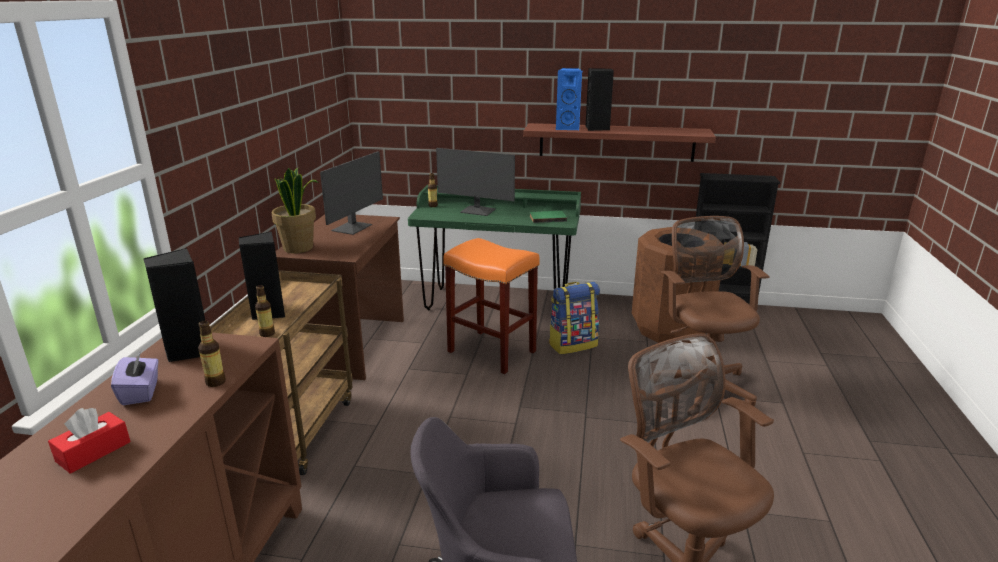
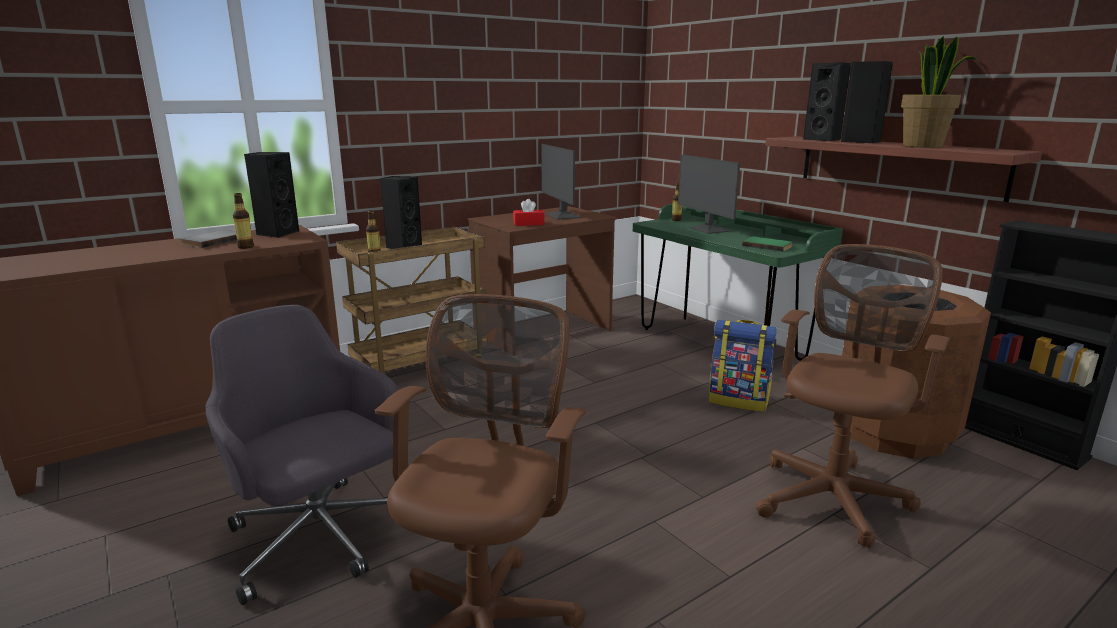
camera: 45 degrees right, 5 degrees down
(93, 452) = (135, 253): red tissue box -> red tissue box (528, 224)
(141, 392) = (212, 241): purple tissue box -> grey book
(299, 248) = (495, 218): potted plant -> potted plant (923, 146)
(353, 228) = (562, 216): monitor -> monitor turned 90 degrees clockwise
(490, 351) = (645, 375): orange stool -> none
(567, 128) = (824, 139): blue speaker -> black speaker

